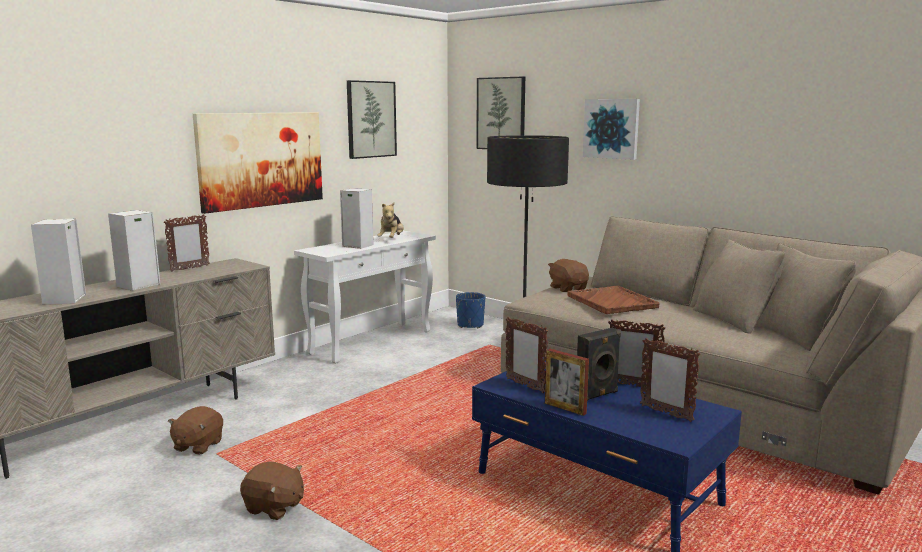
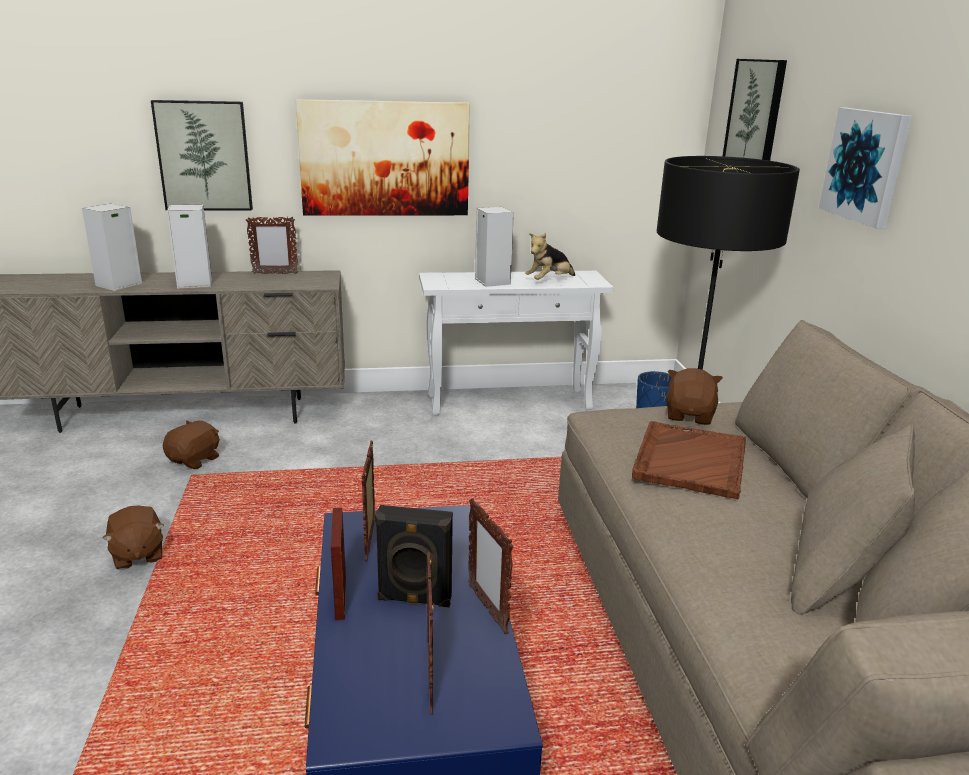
camera: 40 degrees right, 10 degrees up
(197, 445) = (195, 460): brown plush toy -> brown plush toy turned 150 degrees clockwise
(371, 119) = (560, 115): picture -> picture (204, 156)

